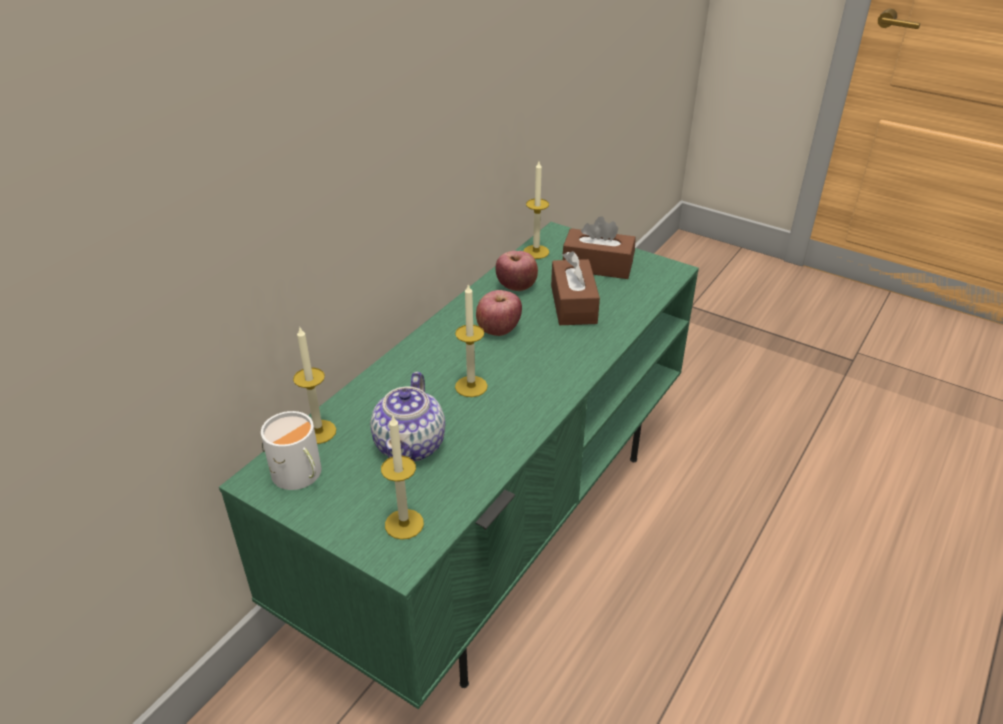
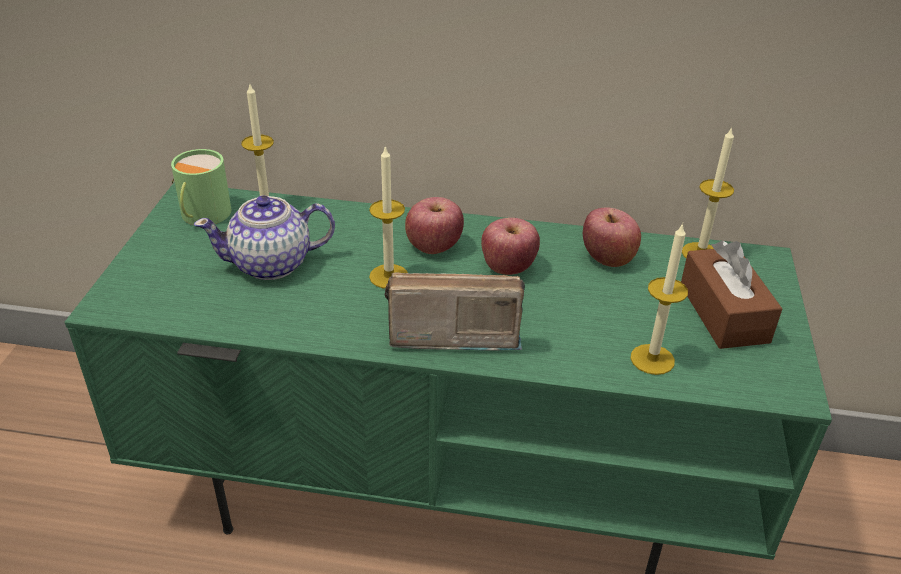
camera: 65 degrees right, 0 degrees up
(299, 475) = (202, 215): white mug -> green mug
(404, 524) = (156, 293): candle -> candle (652, 359)
(448, 355) = (434, 246): none -> apple
(553, 375) = (450, 332): none -> radio
(573, 304) = (611, 313): brown tissue box -> none

